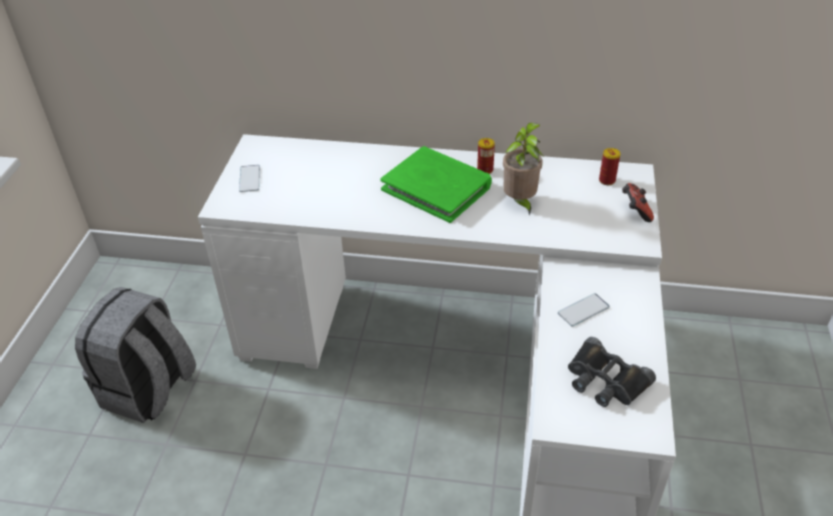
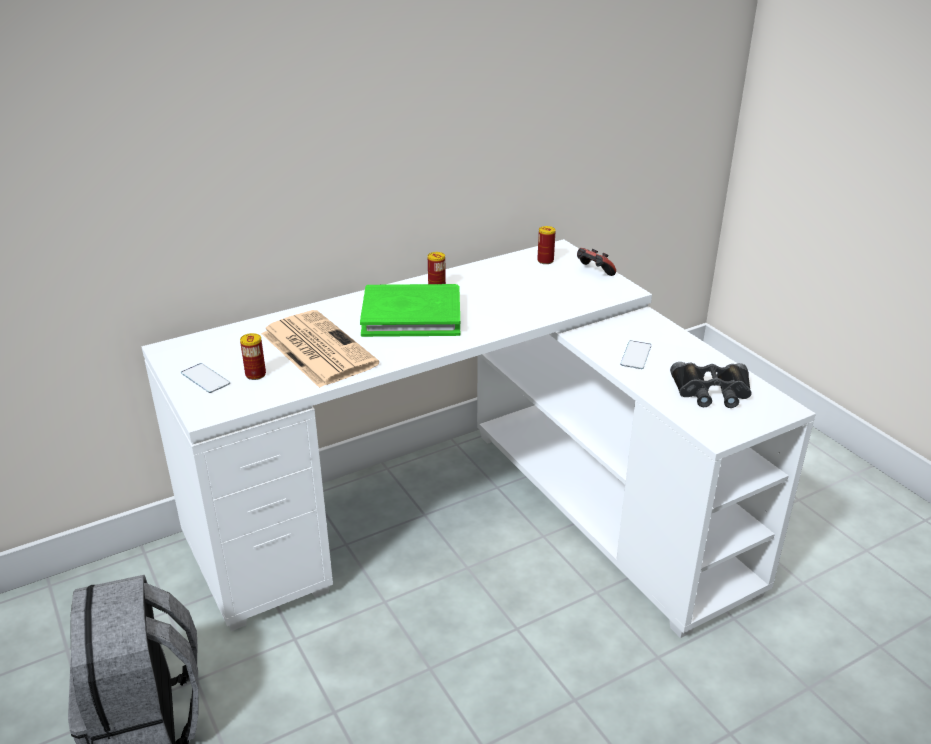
camera: 40 degrees left, 10 degrees down
(280, 190) = (255, 374): none -> can
(340, 187) = (316, 348): none -> newspaper
(520, 202) = (498, 299): potted plant -> none

